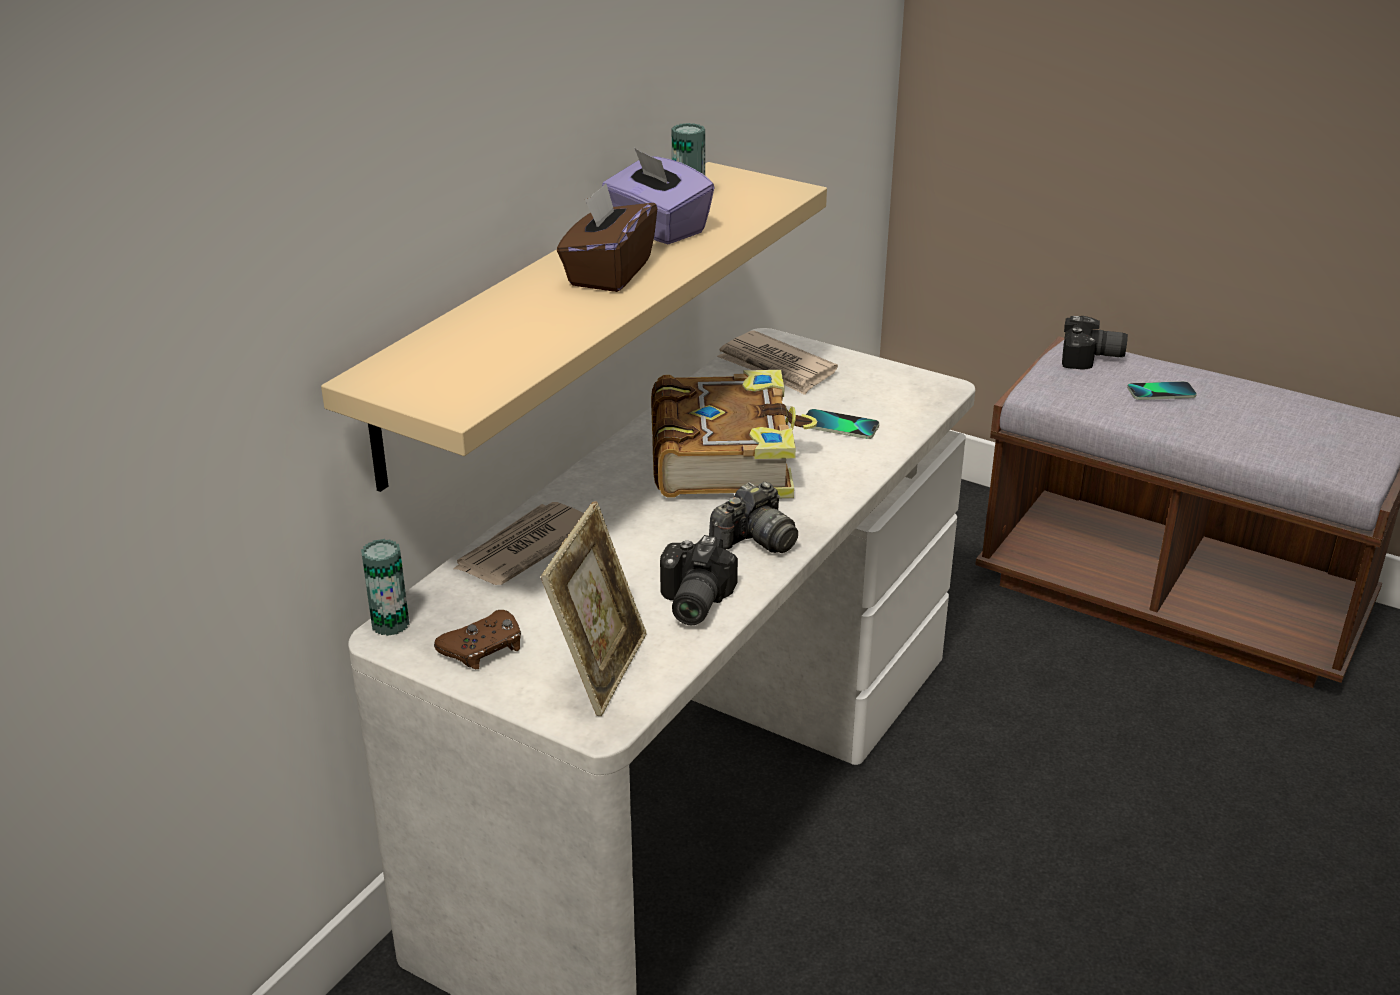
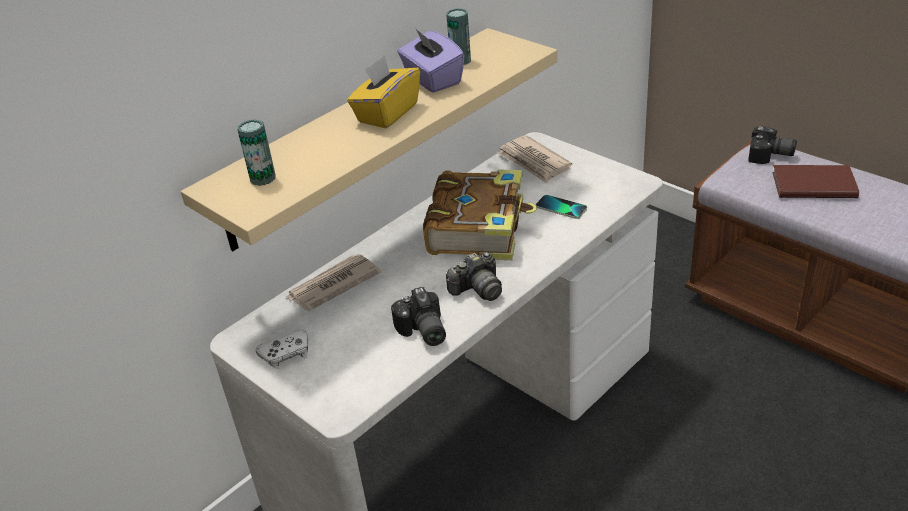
camera: 15 degrees right, 5 degrees up
(390, 624) = (238, 332): can -> can (263, 178)
(483, 648) = (286, 354): brown game controller -> white game controller
(599, 669) = (350, 375): picture frame -> none
(608, 273) = (387, 113): brown tissue box -> yellow tissue box
(690, 602) = (422, 332): camera -> camera turned 45 degrees counterclockwise
(1161, 392) = (812, 184): phone -> brown book

